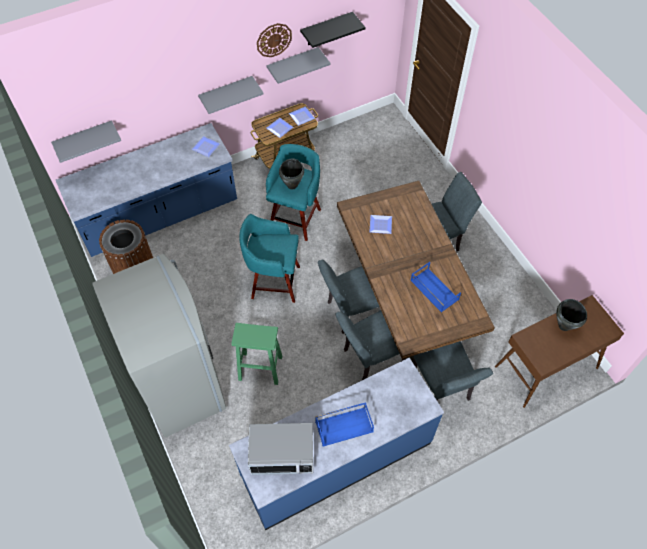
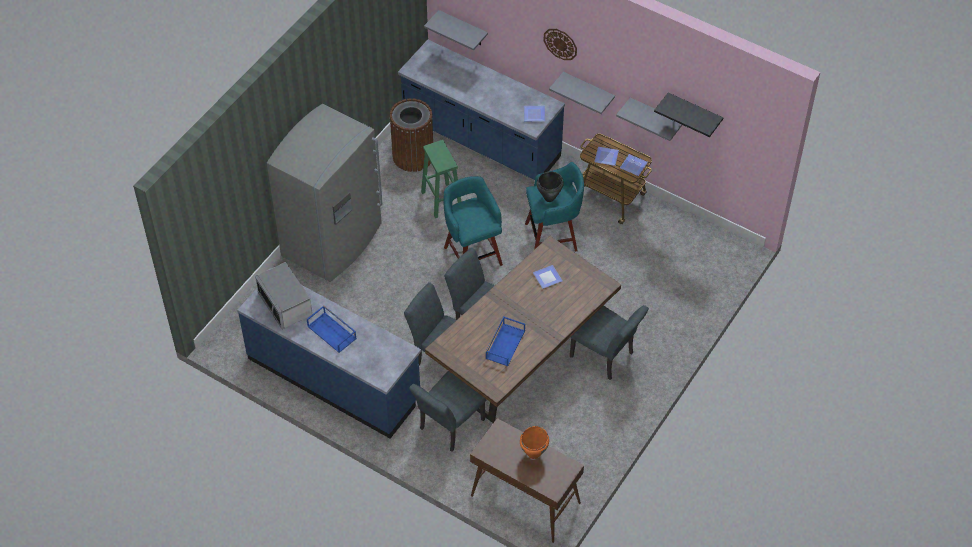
camera: 60 degrees right, 5 degrees down
(259, 368) = (381, 286): green stool -> green stool (441, 200)
(274, 40) = (641, 81): wall clock -> wall clock (560, 43)
(564, 325) = (534, 454): black cooking pot -> orange cooking pot

